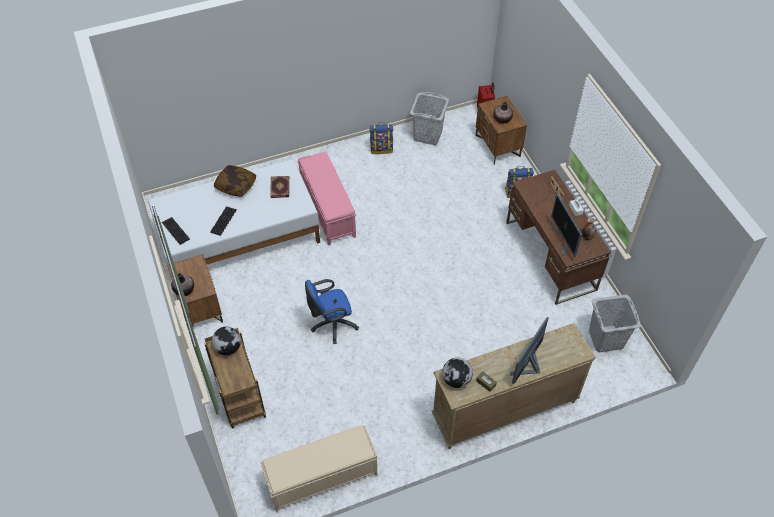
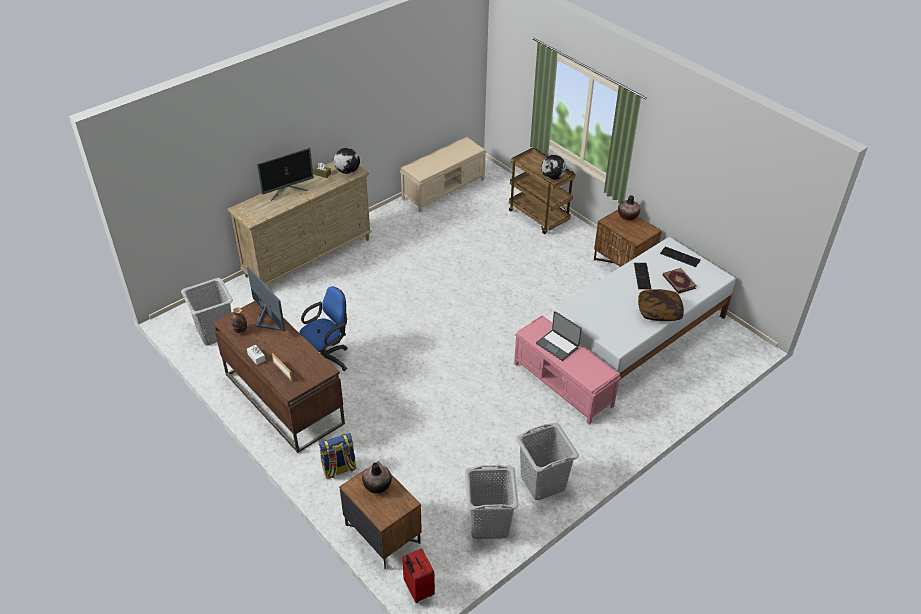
camera: 160 degrees right, 10 degrees down
(280, 187) = (610, 321): book -> book (678, 282)
(329, 191) = (557, 345): none -> laptop
(331, 324) = (492, 281): blue office chair -> blue office chair (327, 359)
(381, 148) = (542, 483): backpack -> grey laundry basket
(528, 366) = (288, 191): monitor -> monitor turned 45 degrees clockwise

